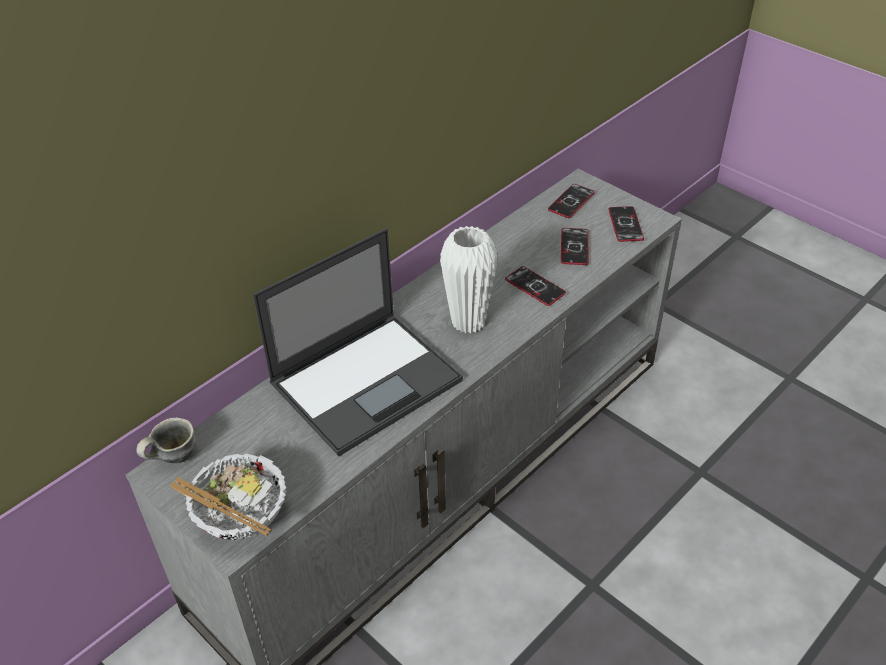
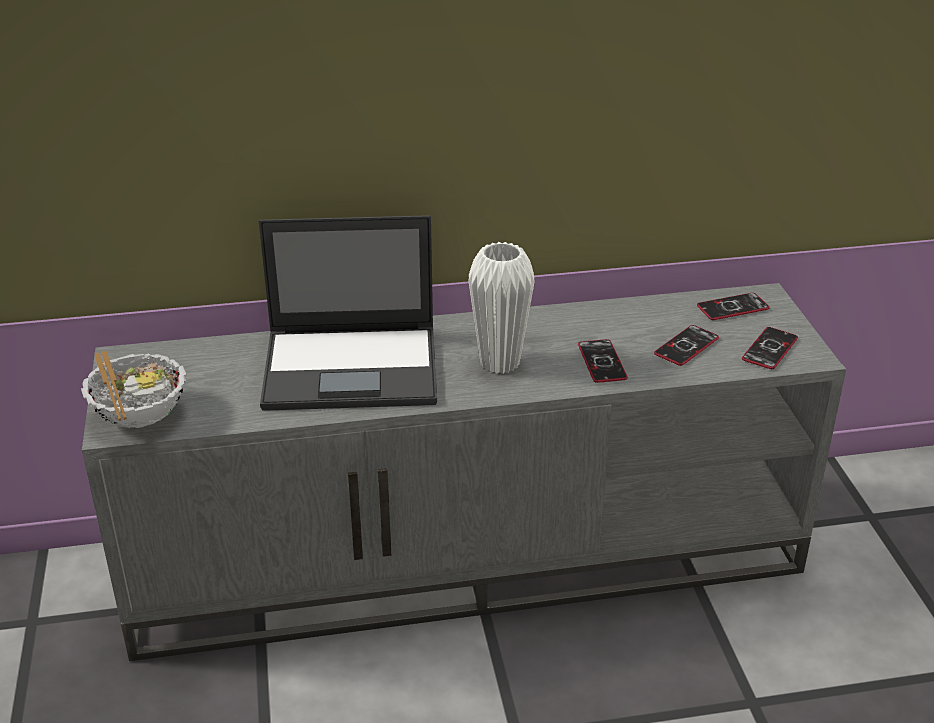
camera: 35 degrees right, 10 degrees down
(173, 457) = (140, 351): grey mug -> none

